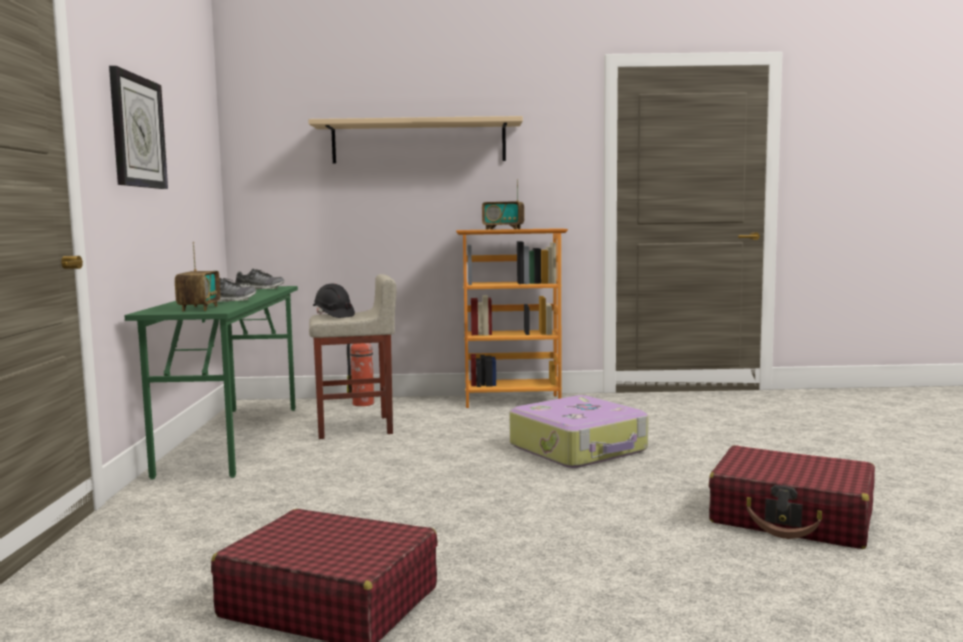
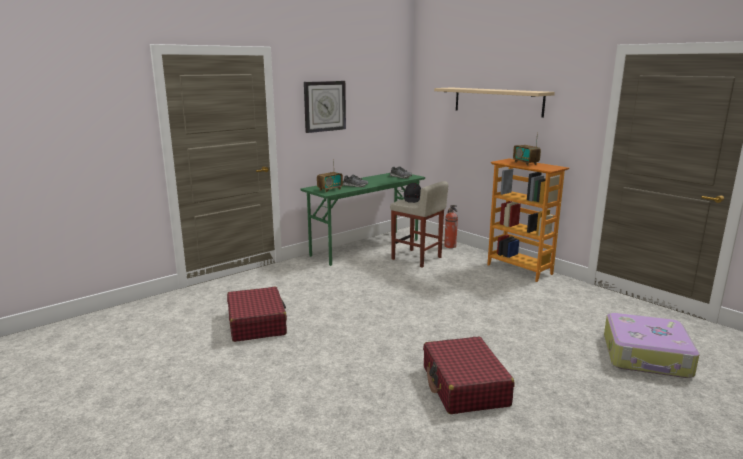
camera: 50 degrees right, 10 degrees up
(579, 448) = (475, 308): suitcase -> suitcase (646, 356)

